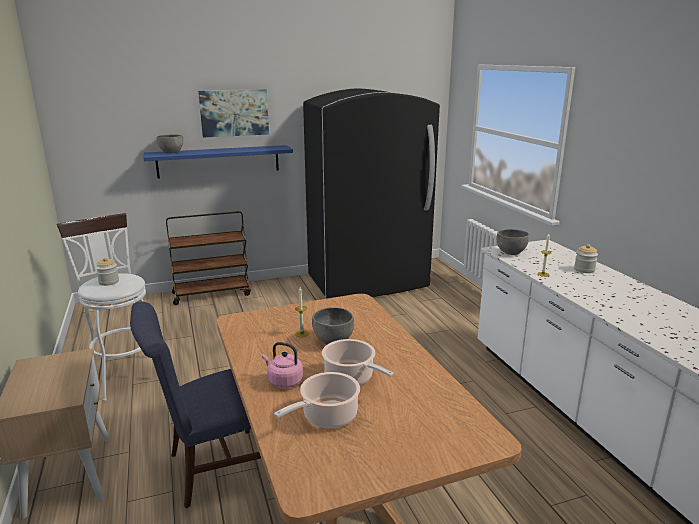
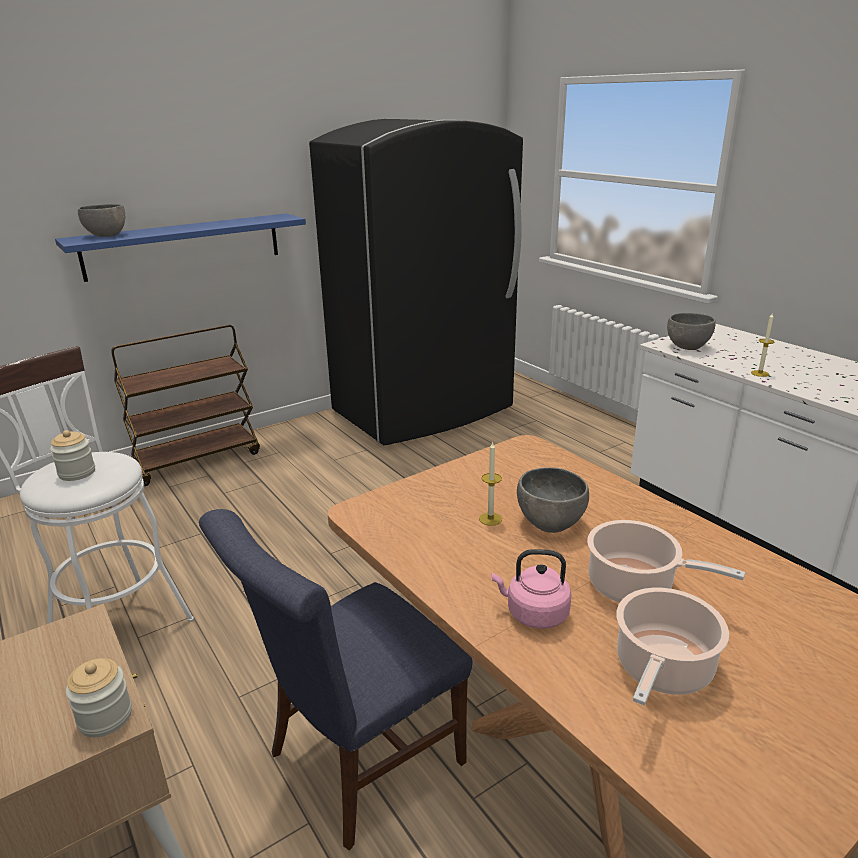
camera: 15 degrees left, 5 degrees up
(234, 113) = (202, 163): picture -> none
(584, 270) = (802, 361): jar -> jar (105, 717)

